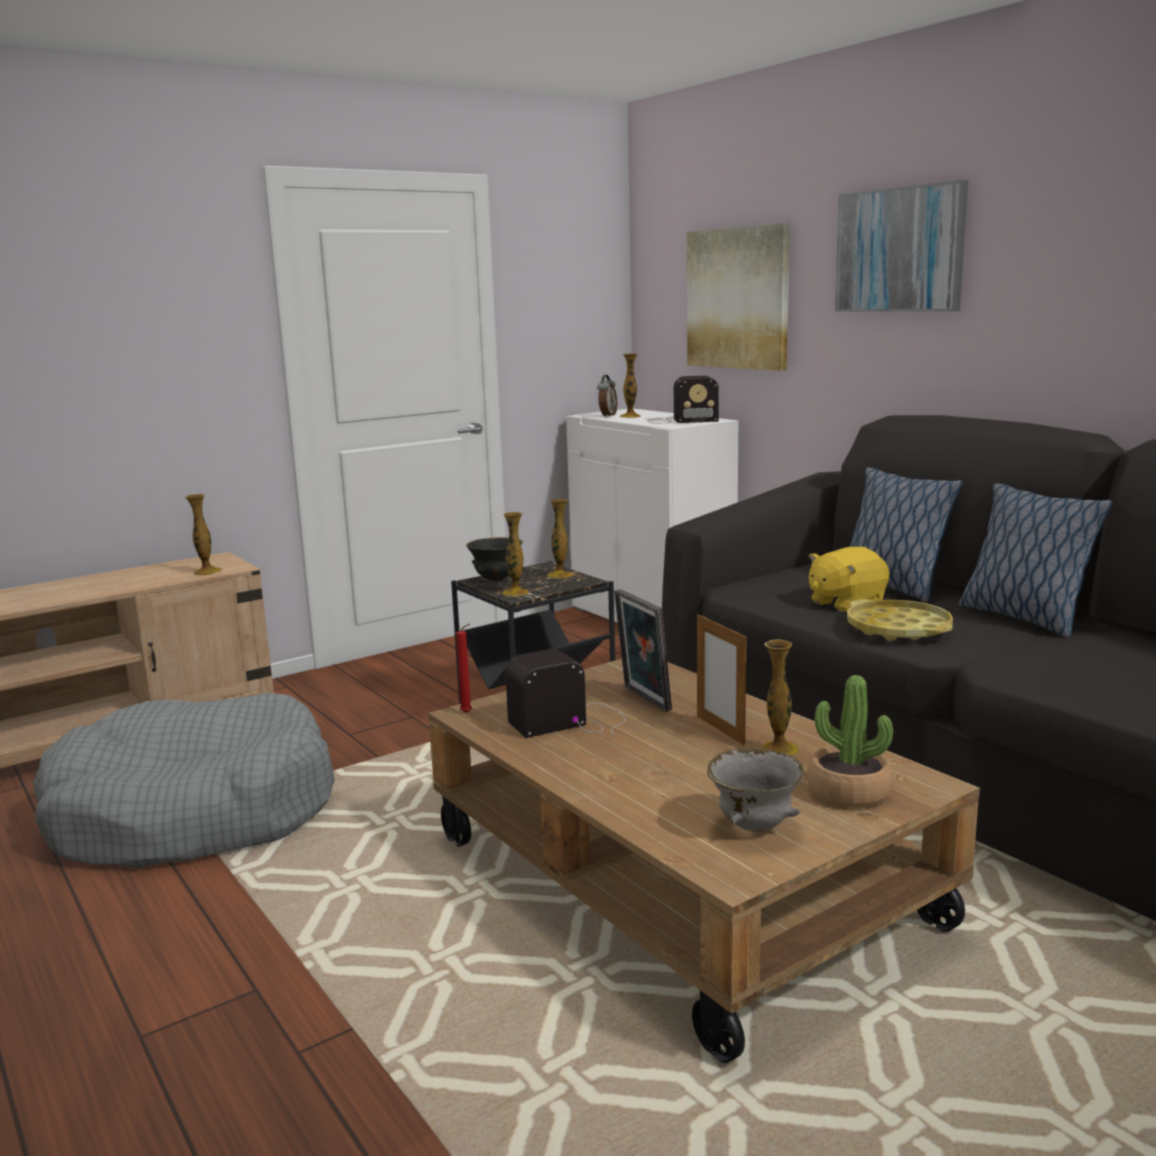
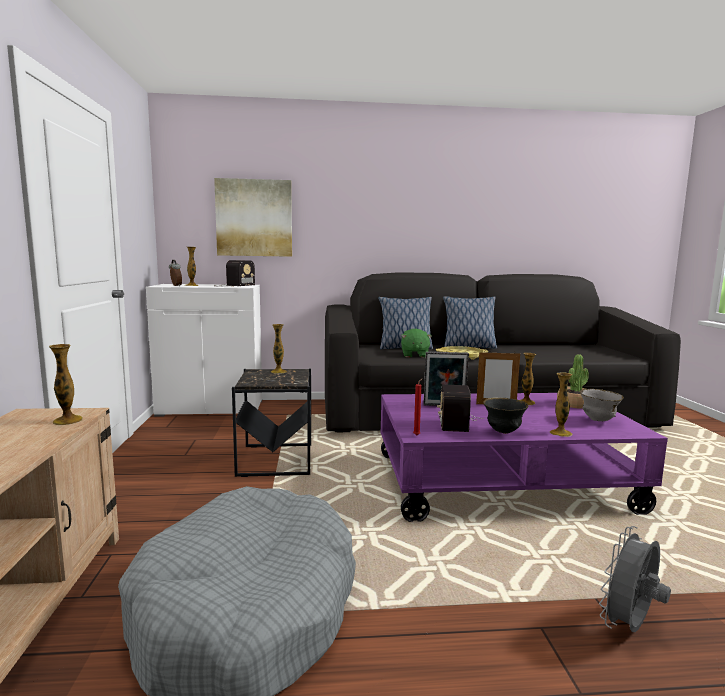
camera: 60 degrees left, 5 degrees down
(295, 1065) = (629, 627): none -> grey fan
(496, 580) = (256, 380): black bowl -> black bowl (503, 432)
(515, 593) = (291, 382): vase -> vase (561, 433)
(679, 880) = (501, 482): brown coffee table -> purple coffee table
(845, 603) = (414, 355): yellow plush toy -> green plush toy
(900, 250) = (360, 199): picture -> none

